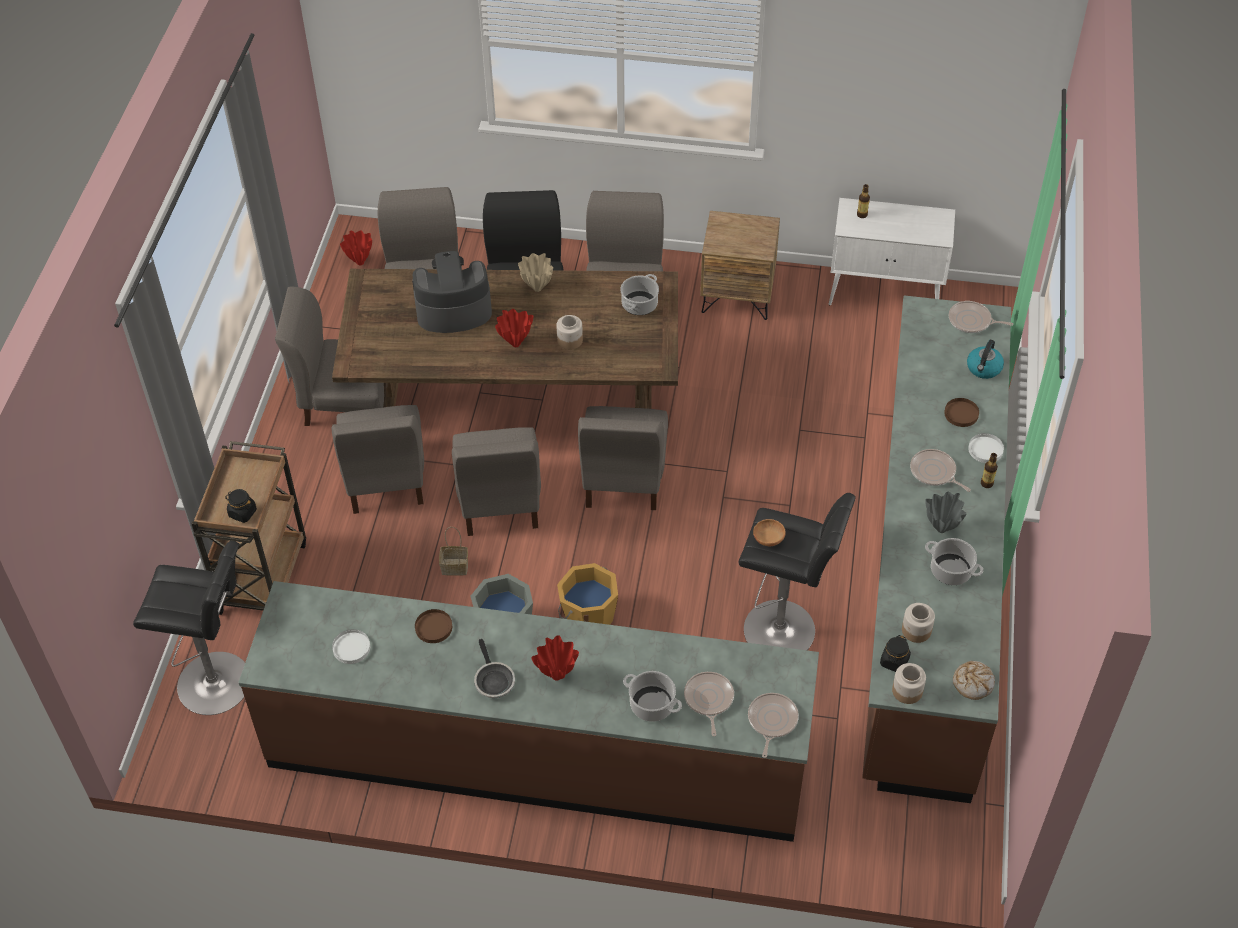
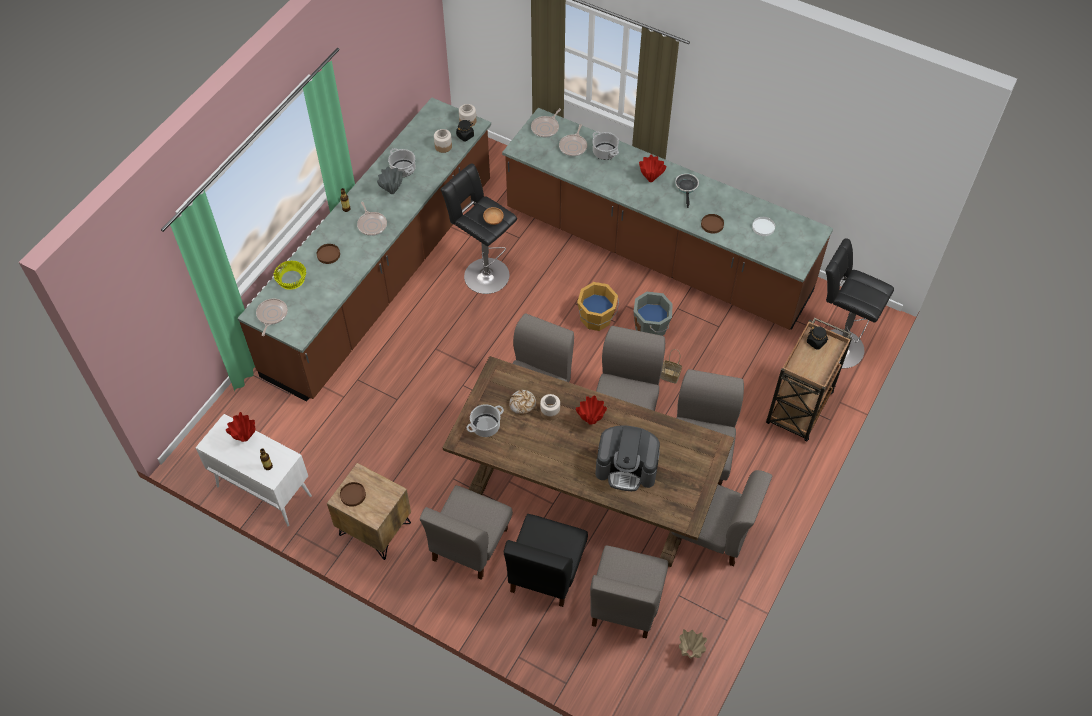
camera: 160 degrees left, 5 degrees up
(360, 262) = (669, 678): red vase -> red vase (245, 439)
(537, 288) = (555, 467): beige vase -> beige vase (690, 653)
(756, 231) = (353, 495): none -> brown plate
(972, 321) = (271, 315): frying pan -> frying pan turned 120 degrees counterclockwise
(973, 683) = (431, 115): bread -> bread (522, 404)
(984, 368) = (291, 279): kettle -> yellow bowl
(985, 449) = (331, 228): white plate -> none

